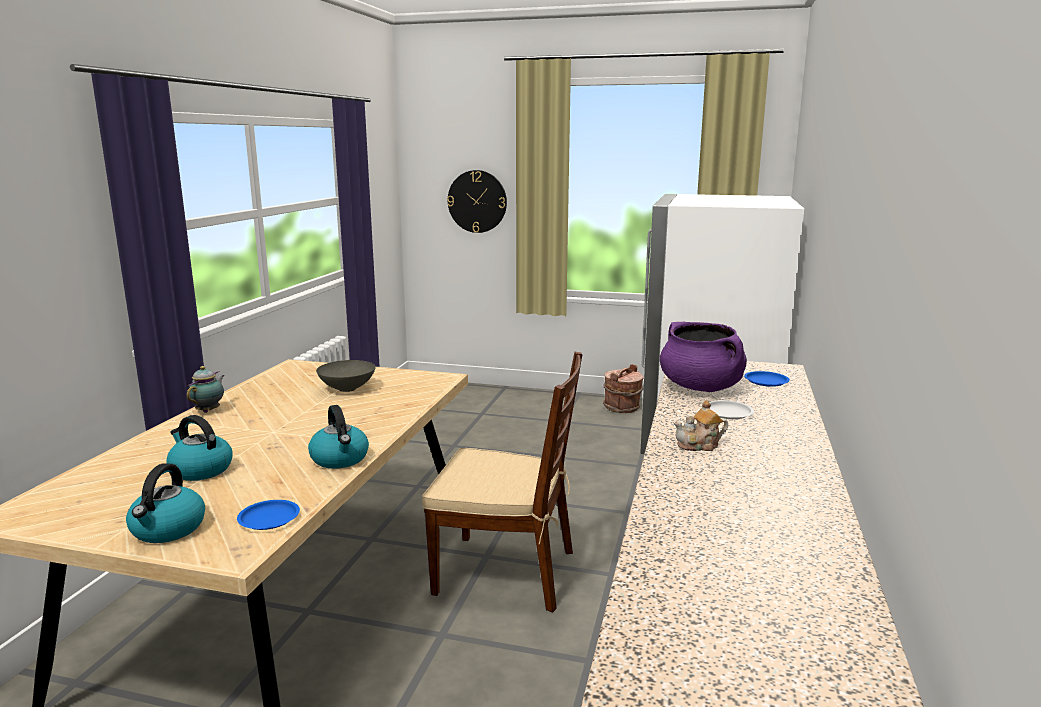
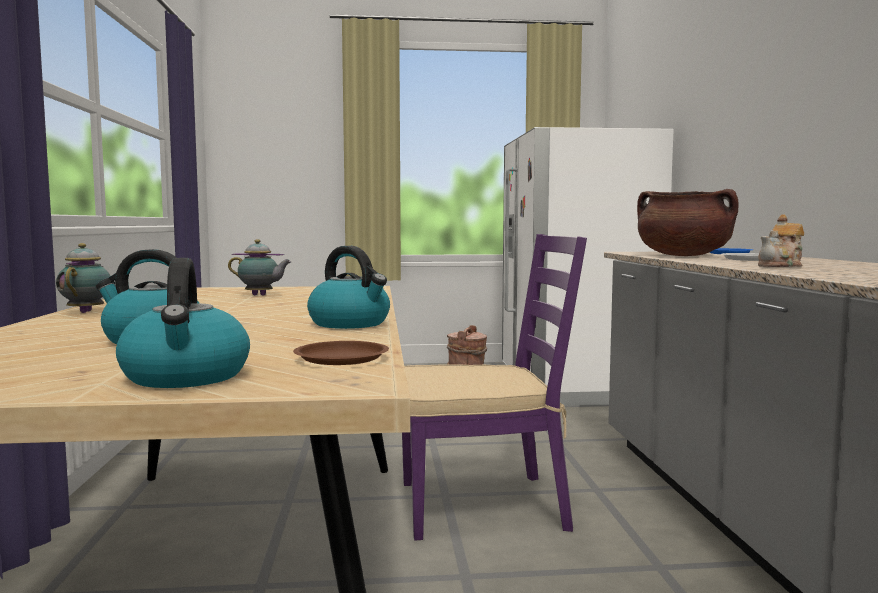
camera: 20 degrees left, 10 degrees down
(269, 519) = (341, 358): blue plate -> brown plate
(346, 388) = (260, 295): grey bowl -> teapot
(477, 201) = (297, 165): wall clock -> none
(507, 572) = (483, 505): brown chair -> purple chair
(701, 387) = (683, 256): purple cooking pot -> brown cooking pot

